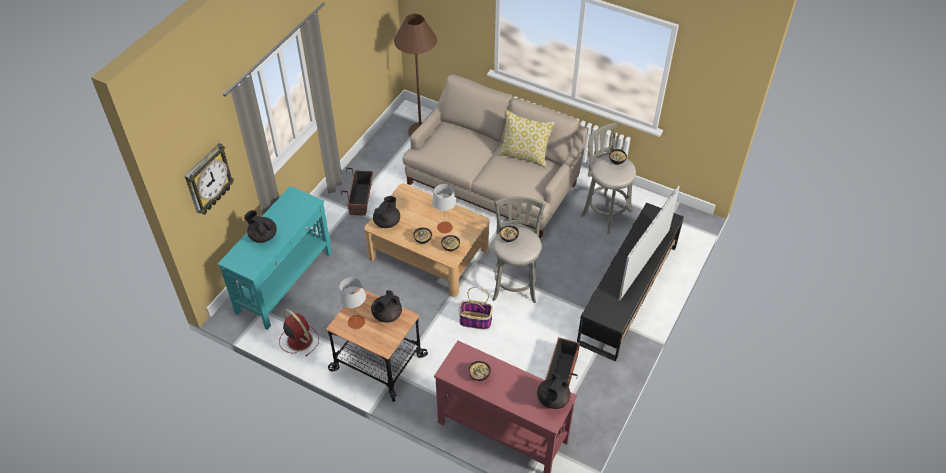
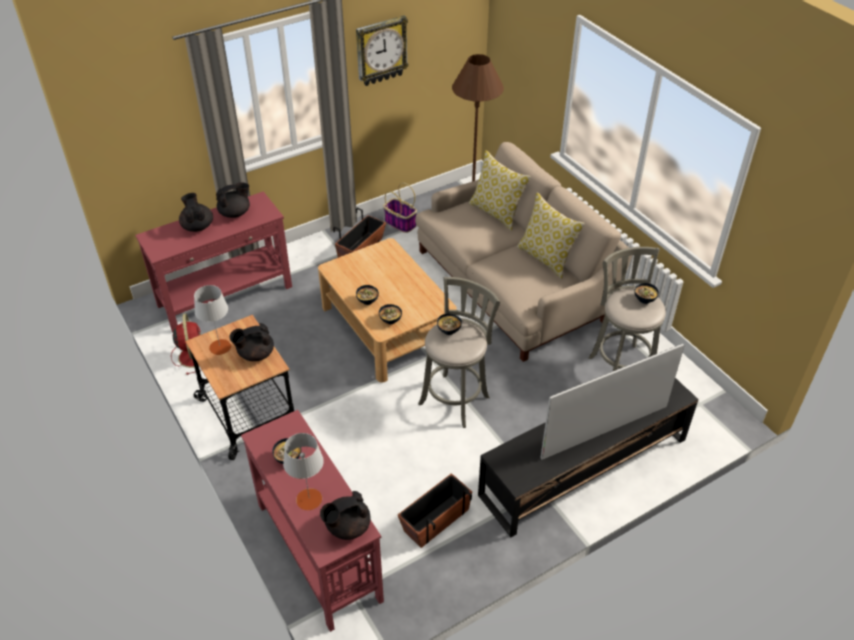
camera: 30 degrees right, 5 degrees down
(208, 180) = (147, 136): wall clock -> wall clock (381, 50)
(285, 282) = (226, 296): turquoise console table -> red console table
(387, 222) = (346, 269): black teapot -> black teapot (235, 213)
(444, 227) = (401, 297): grey table lamp -> grey table lamp (309, 499)
(465, 133) = (496, 213): none -> pillow
(475, 320) = (382, 416): basket -> basket (399, 223)

